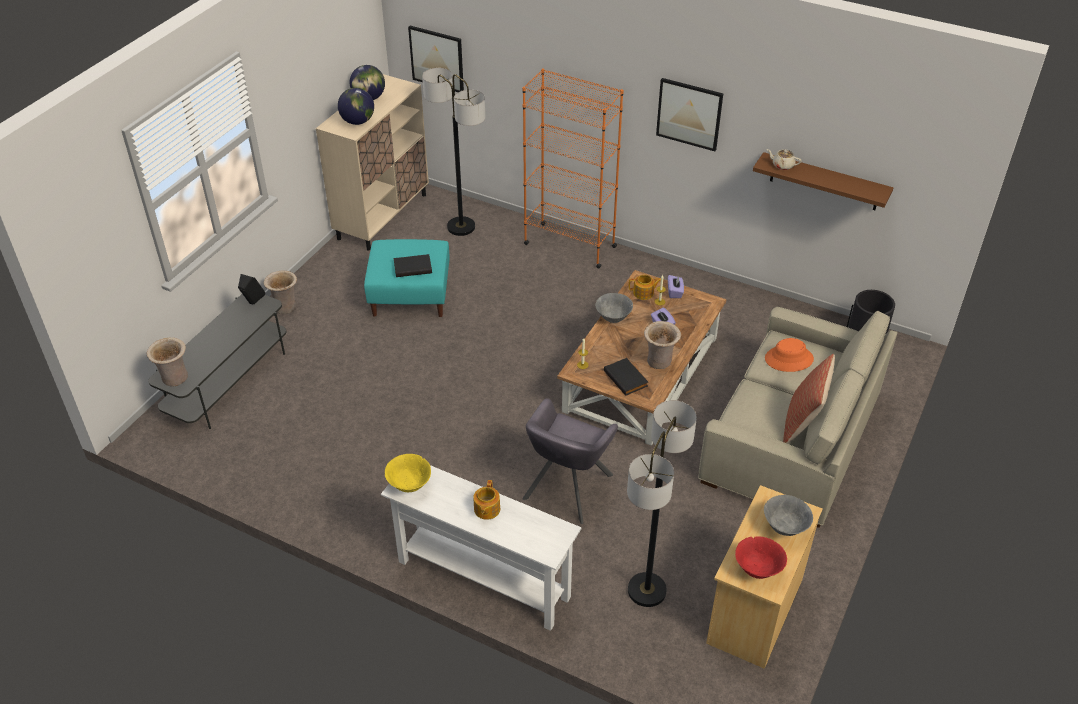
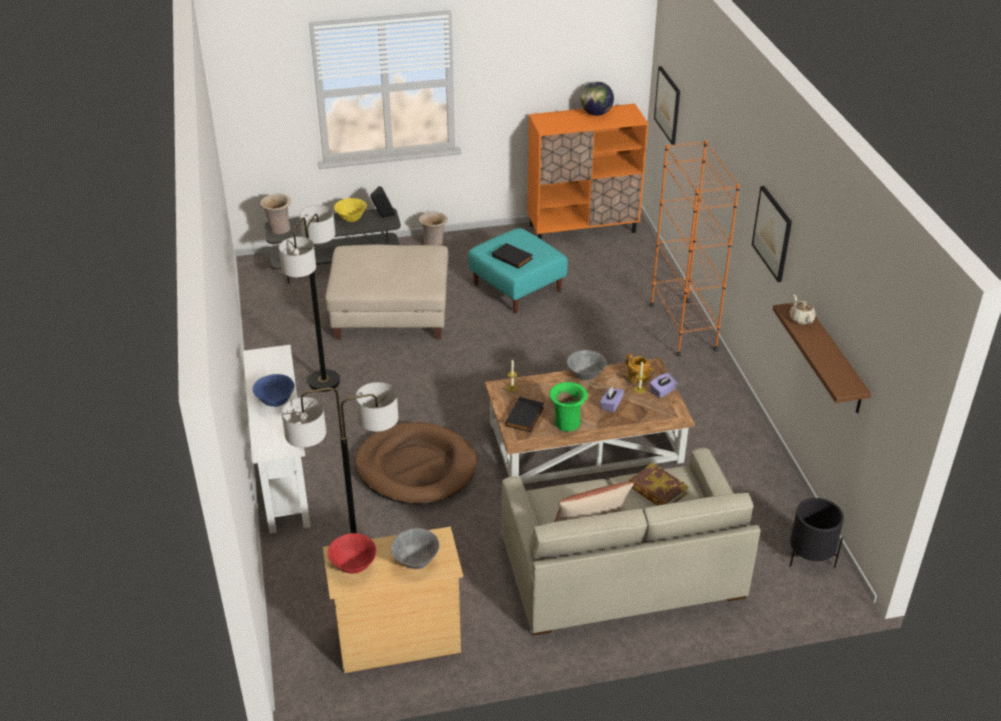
camera: 50 degrees right, 5 degrees down
(345, 386) = (391, 312): none -> beige ottoman
(358, 121) = (562, 124): globe -> none
(382, 216) = (583, 228): beige cabinet -> orange cabinet
(409, 485) = (263, 358): yellow bowl -> yellow bowl (351, 219)
(461, 227) = (624, 267): floor lamp -> floor lamp (324, 381)
(486, 509) = (275, 402): teapot -> blue bowl
(567, 487) = (416, 468): grey armchair -> brown dog bed
(660, 362) = (567, 425): beige vase -> green vase
(789, 359) = (657, 490): orange hat -> book

